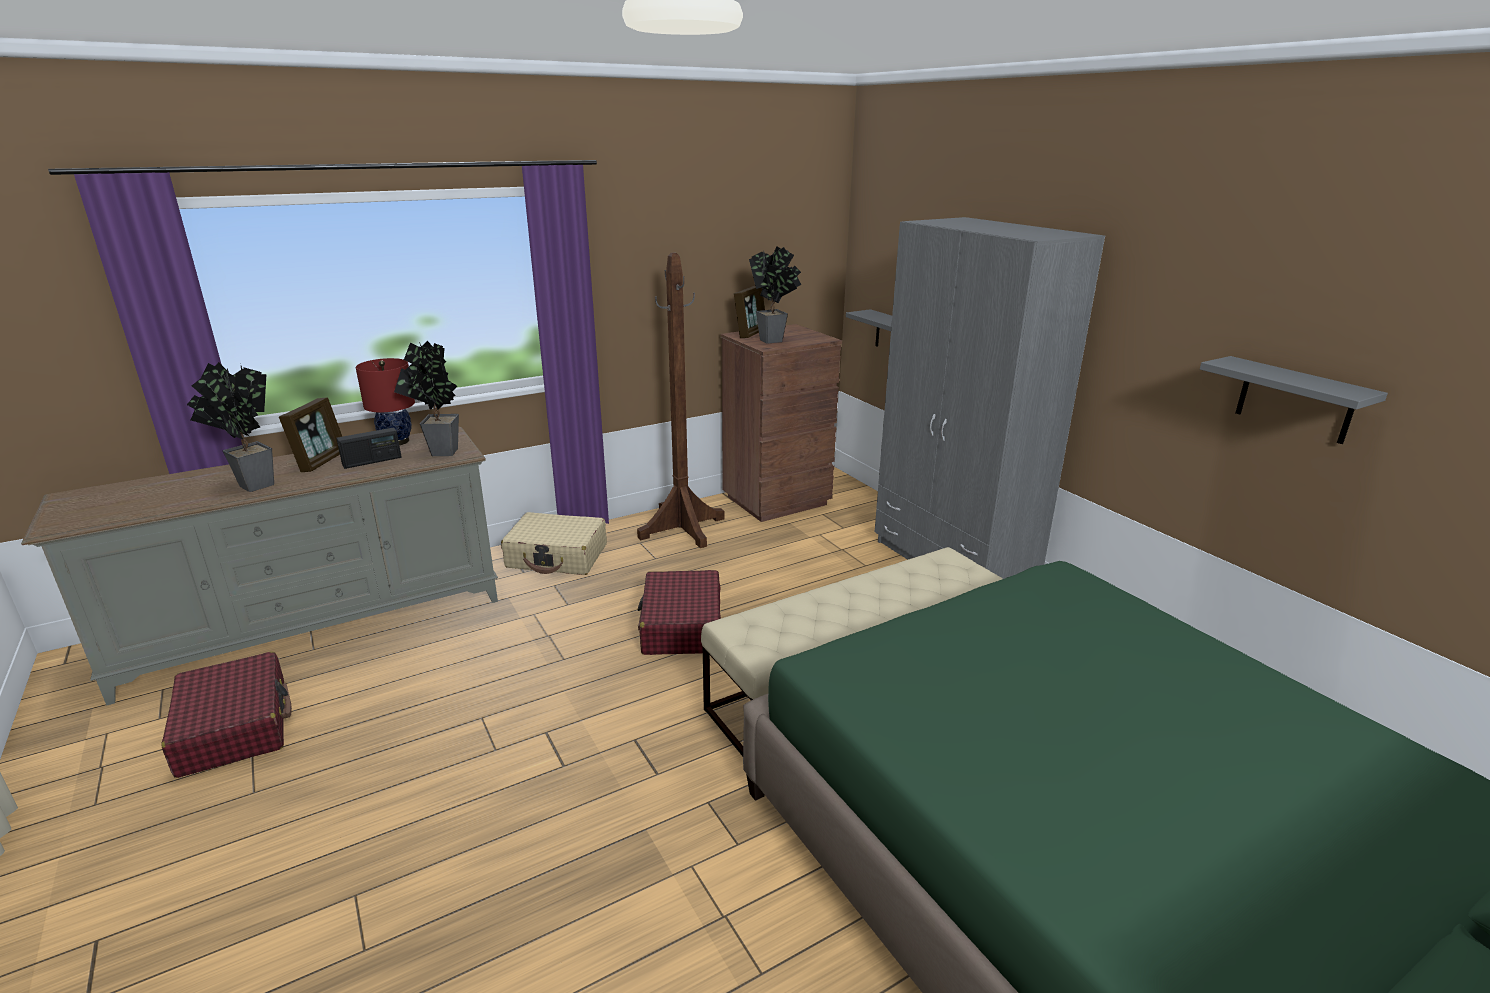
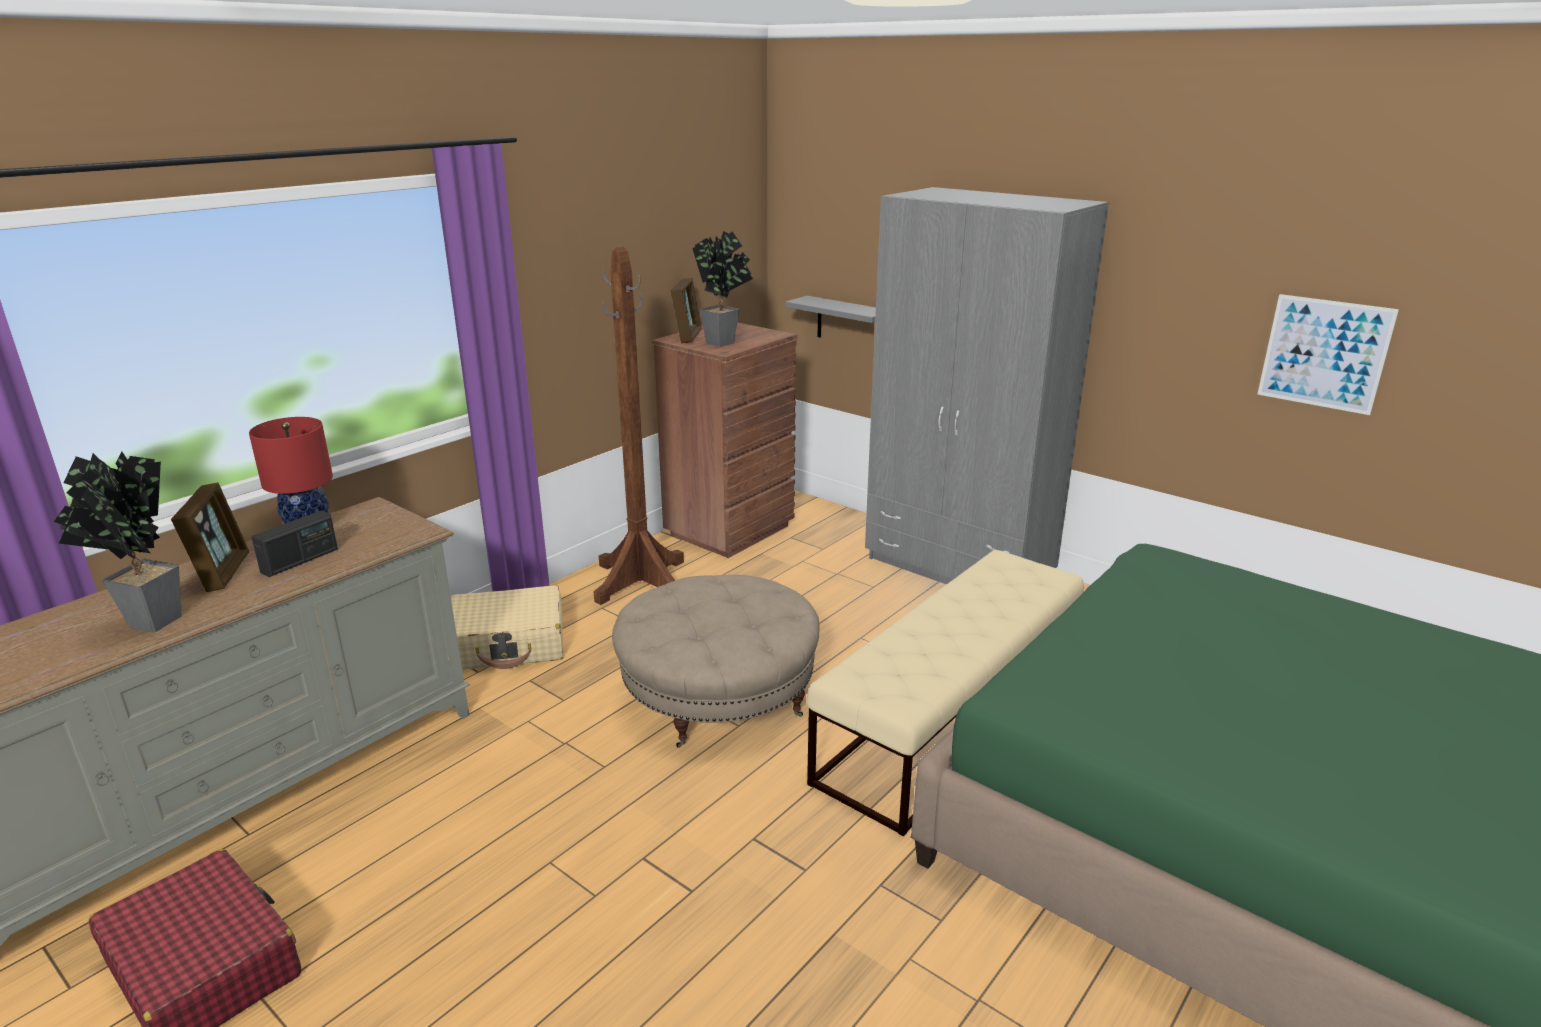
camera: 20 degrees left, 0 degrees up
(440, 453) = (388, 536): potted plant -> none
(681, 626) = (718, 696): red suitcase -> beige ottoman
(1295, 400) = (1324, 354): grey shelf -> picture

